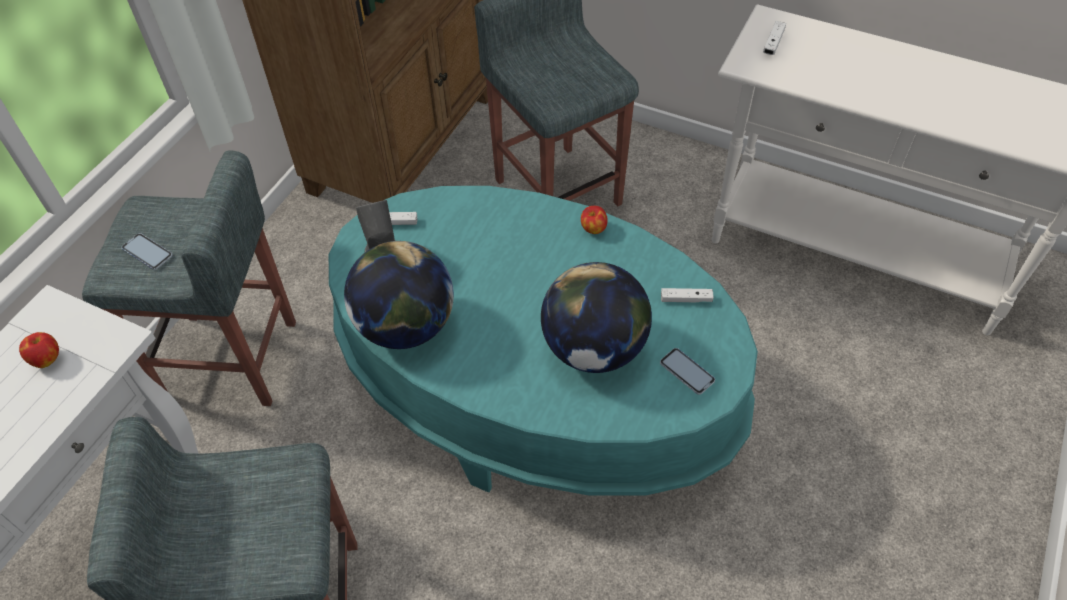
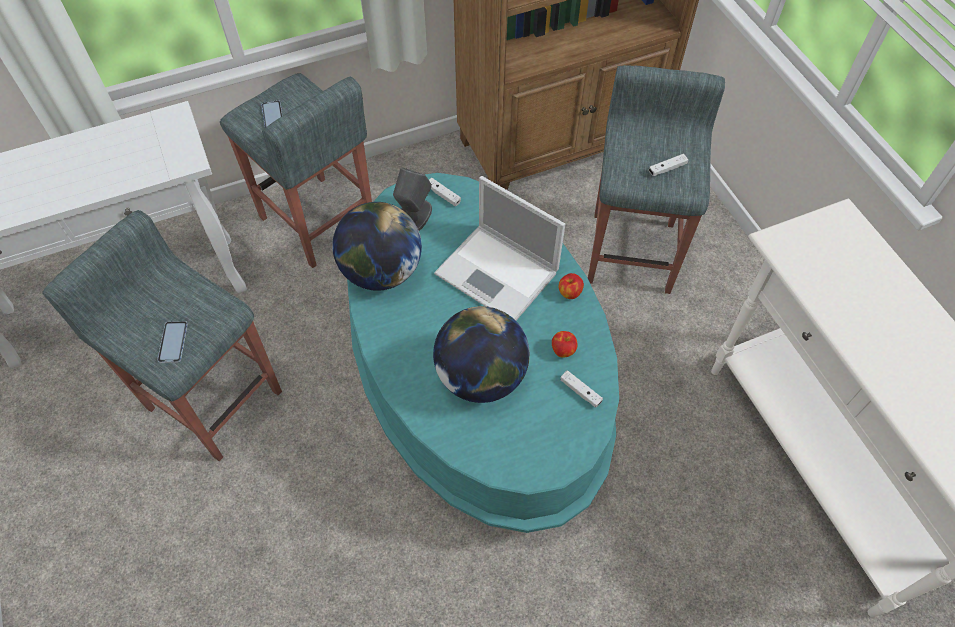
camera: 40 degrees right, 5 degrees up
(47, 359) = (147, 147): apple -> apple (563, 350)
(517, 254) = (498, 274): none -> laptop
(687, 372) = (525, 442): phone -> phone (173, 342)
(773, 43) = (823, 240): white game controller -> white game controller (667, 169)

